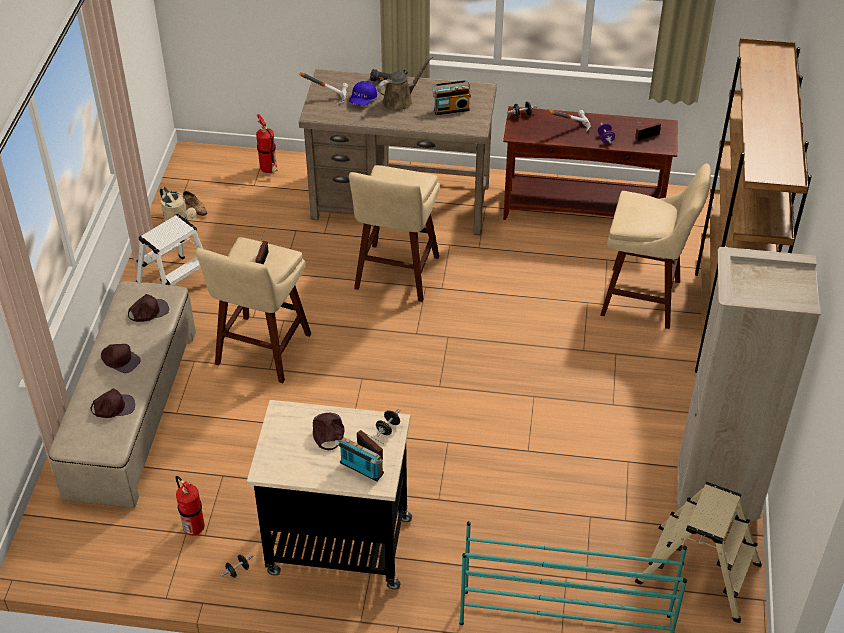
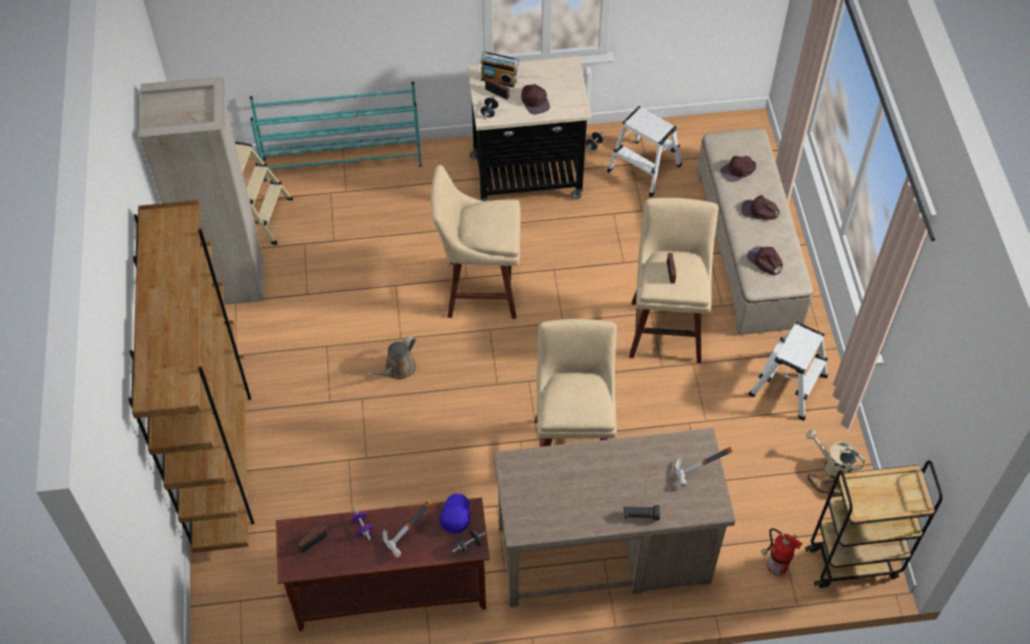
camera: 165 degrees right, 10 degrees up
(148, 311) = (765, 261): brown cap -> brown cap turned 90 degrees clockwise
(192, 527) = (644, 167): fire extinguisher -> white step ladder
(209, 161) = (852, 565): none -> brown cart
(362, 100) = (655, 477): blue cap -> blue cap (455, 516)
(400, 101) = (611, 486): brown watering can -> brown watering can (397, 369)
(451, 109) = (547, 487): radio -> none
(644, 298) = (306, 476): beige stool -> beige stool (478, 289)

